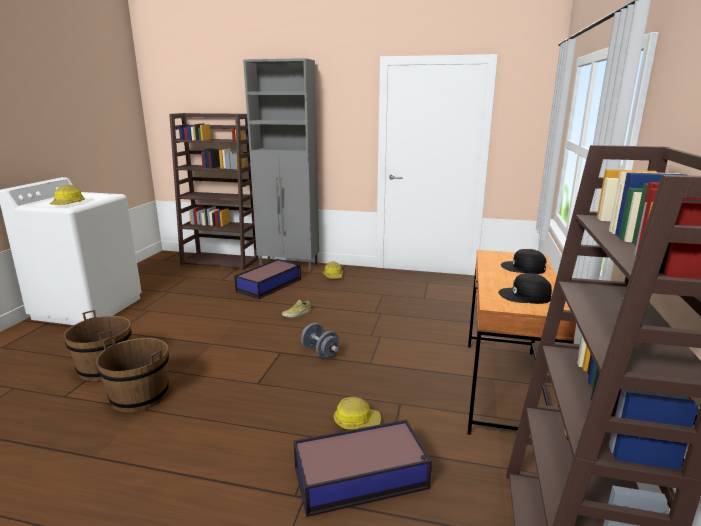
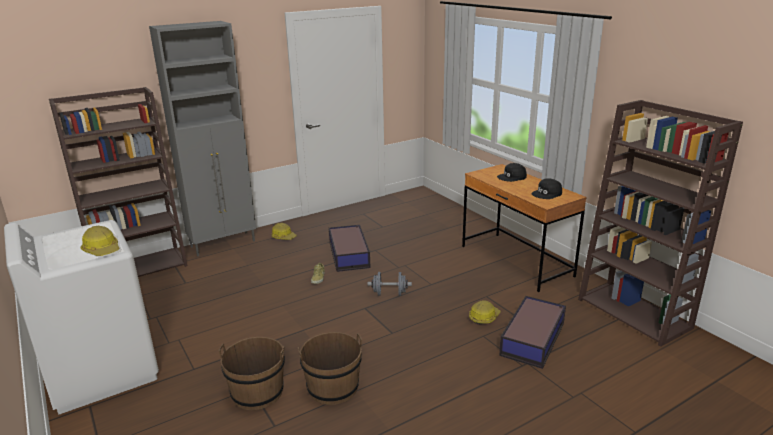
camera: 45 degrees left, 5 degrees up
(270, 285) = (245, 267): storage box -> storage box (349, 254)

